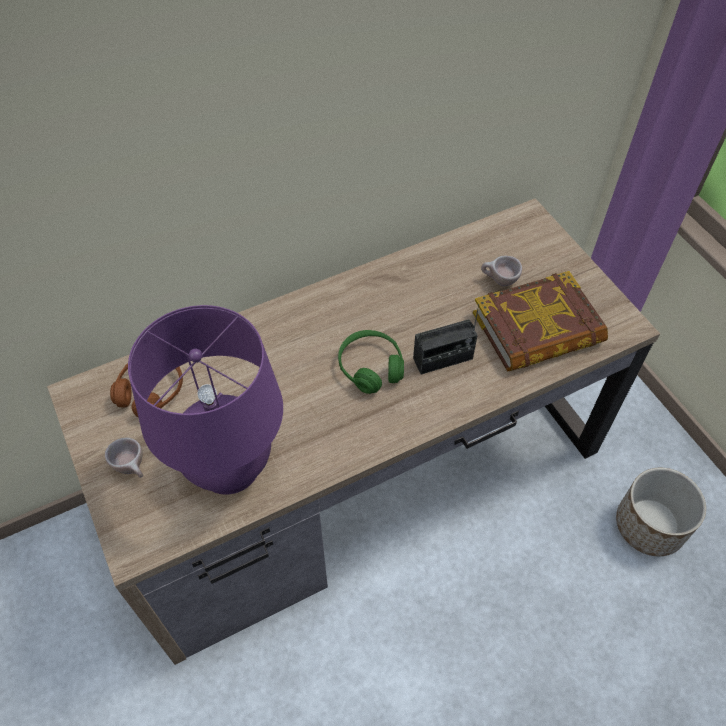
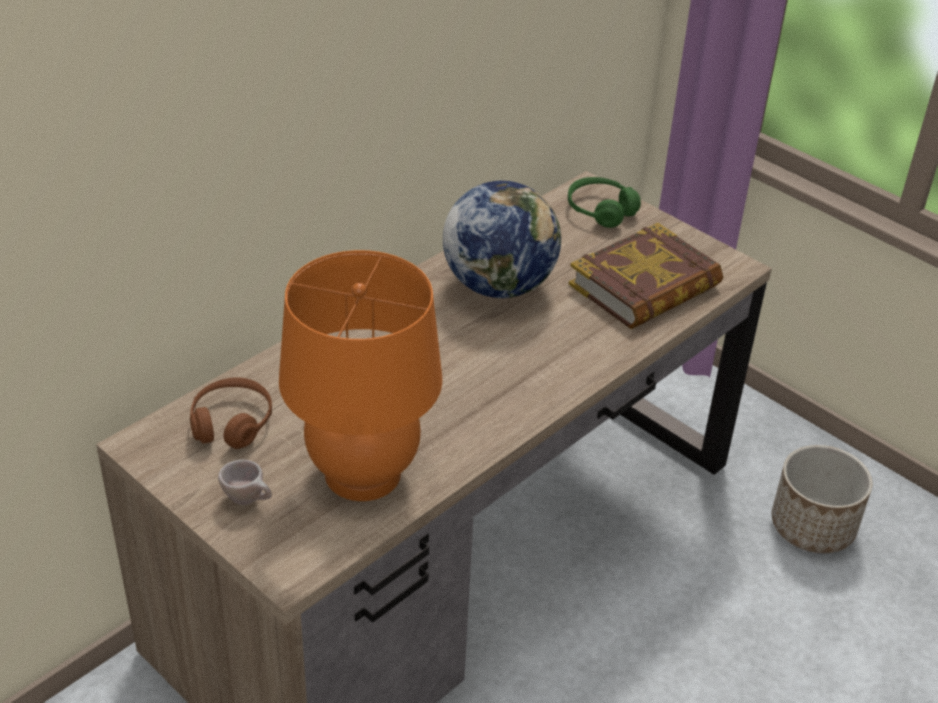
camera: 20 degrees left, 15 degrees down
(228, 466) = (362, 474): purple table lamp -> orange table lamp
(370, 367) = (480, 353): green headphones -> green headphones (600, 211)
(414, 301) = (499, 285): none -> globe
(443, 359) = (556, 331): radio -> none
(498, 281) = (583, 252): beige cup -> none

